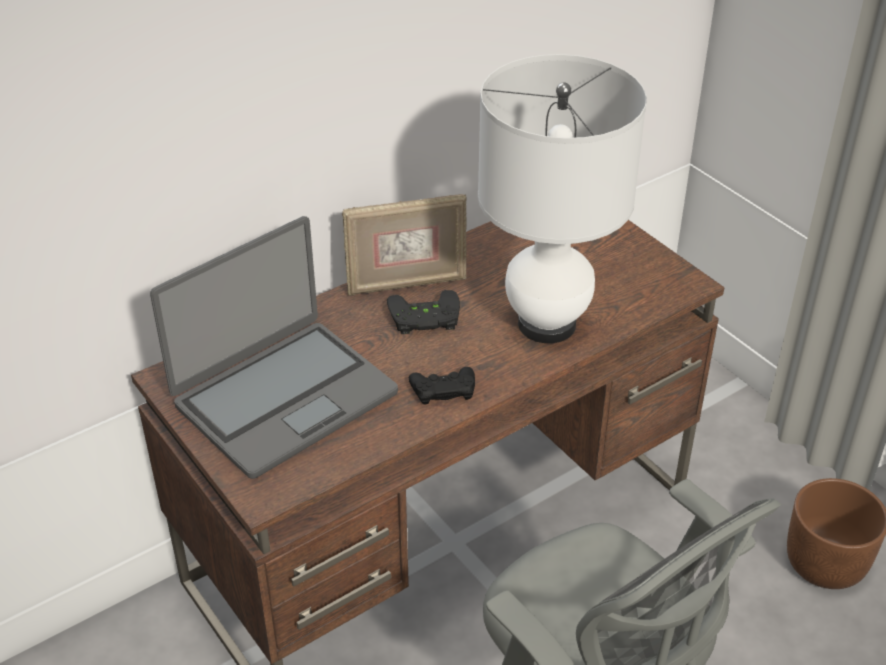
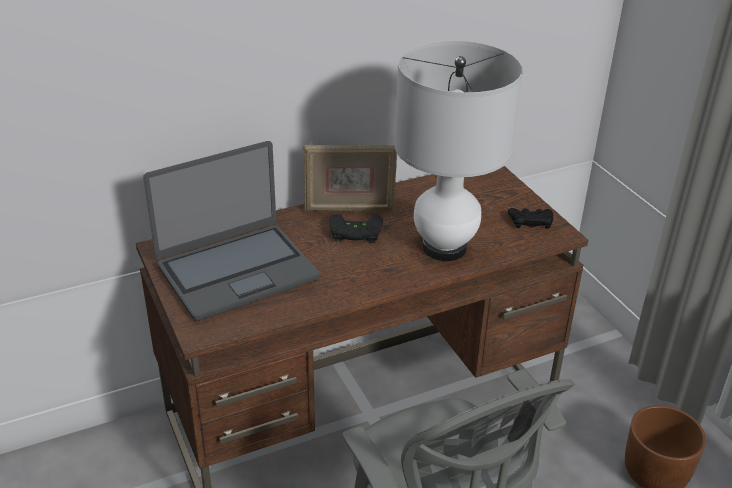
camera: 10 degrees right, 5 degrees down
(443, 389) = (353, 281): black game controller -> black game controller (530, 221)

